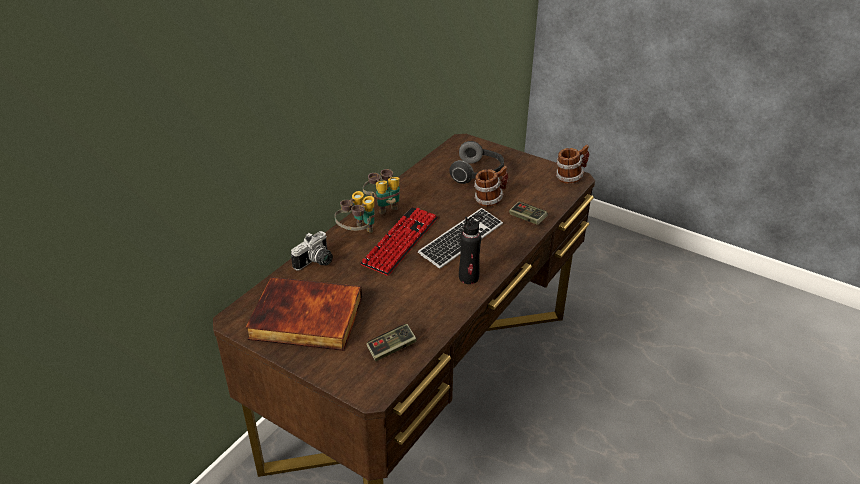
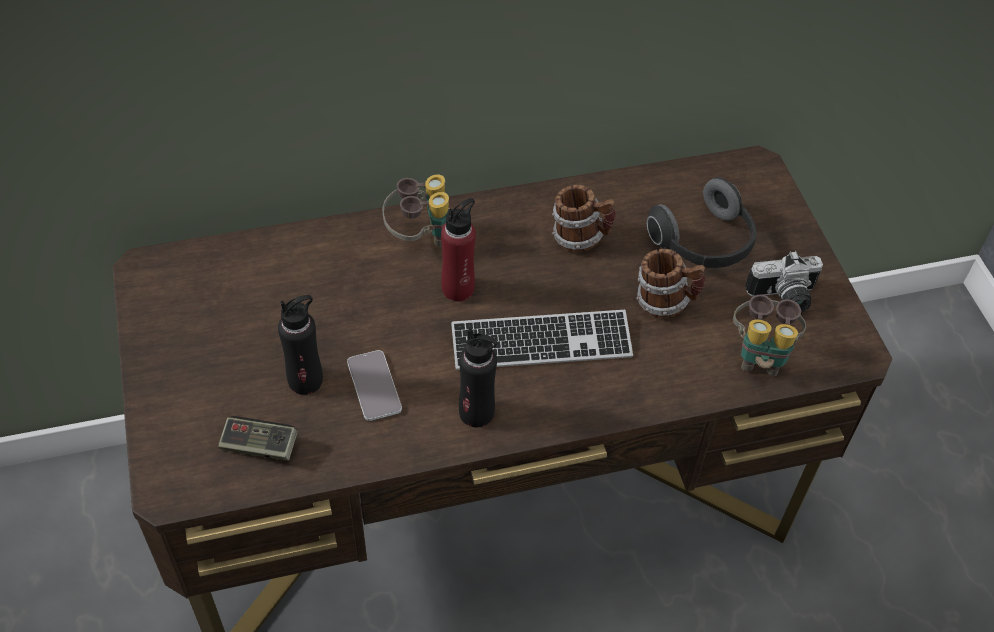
camera: 40 degrees right, 15 degrees up
(305, 319) = (215, 326): book -> none
(316, 262) = (320, 248): camera -> camera (784, 298)
(378, 312) = (305, 380): none -> black bottle
(384, 206) = (504, 213): binoculars -> binoculars (760, 354)
(400, 241) = (458, 288): keyboard -> red bottle
(412, 295) = (374, 386): none -> phone
(527, 218) = (681, 374): game controller -> none
(570, 177) = (846, 345): mug -> mug (580, 238)

